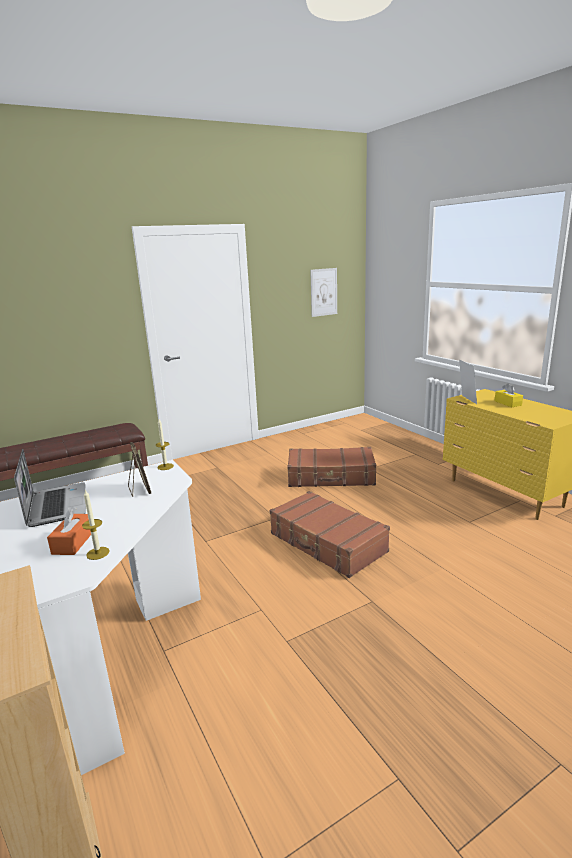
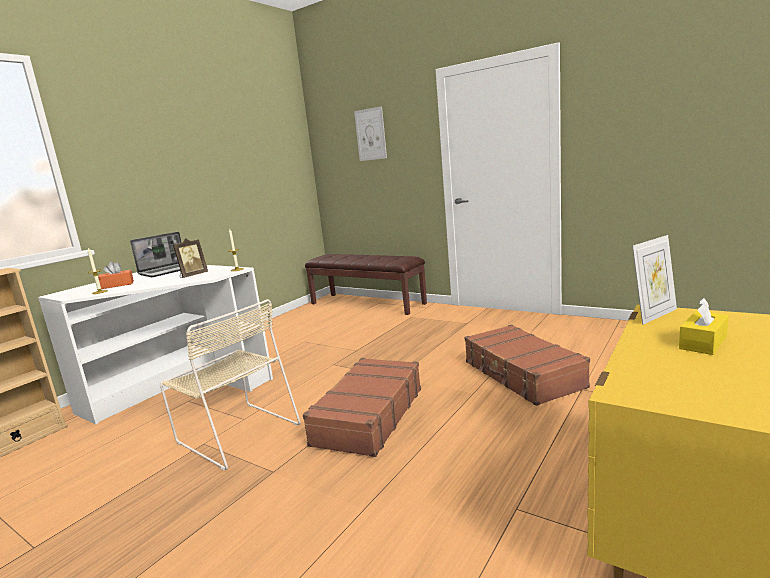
camera: 65 degrees right, 5 degrees down
(284, 616) = (236, 432): none -> beige chair
(324, 292) = (693, 124): picture -> picture (370, 134)

